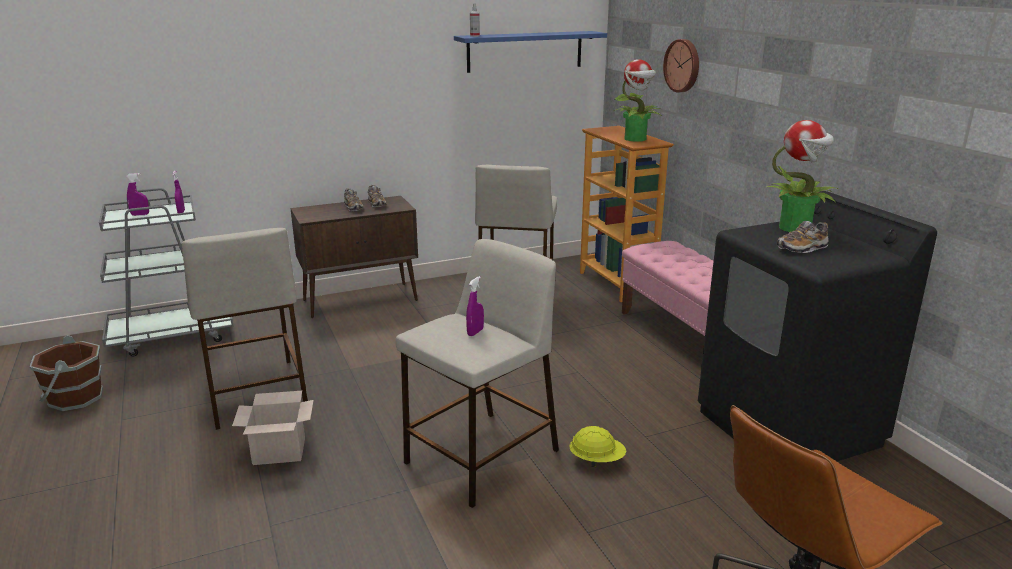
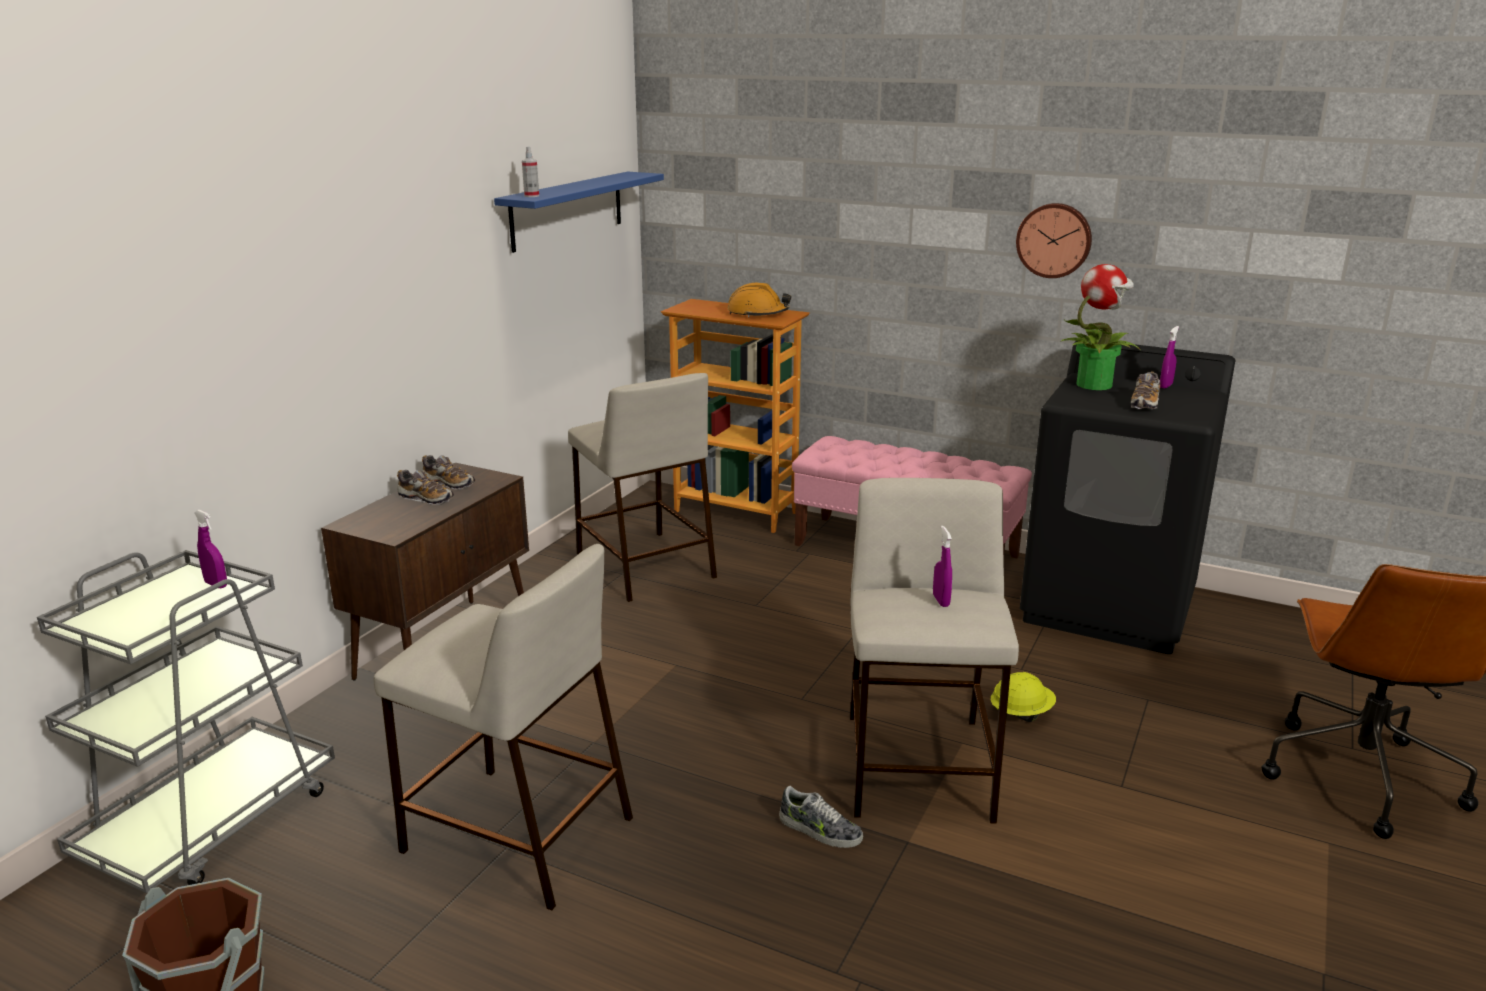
camera: 40 degrees left, 0 degrees up
(140, 214) = (143, 613): purple spray bottle -> purple spray bottle (1165, 386)
(280, 451) = (691, 885): cardboard box -> none
(376, 459) = (819, 830): none -> shoe
(636, 139) = (757, 313): potted plant -> orange hard hat
(683, 65) = (811, 211): wall clock -> wall clock (1054, 240)

